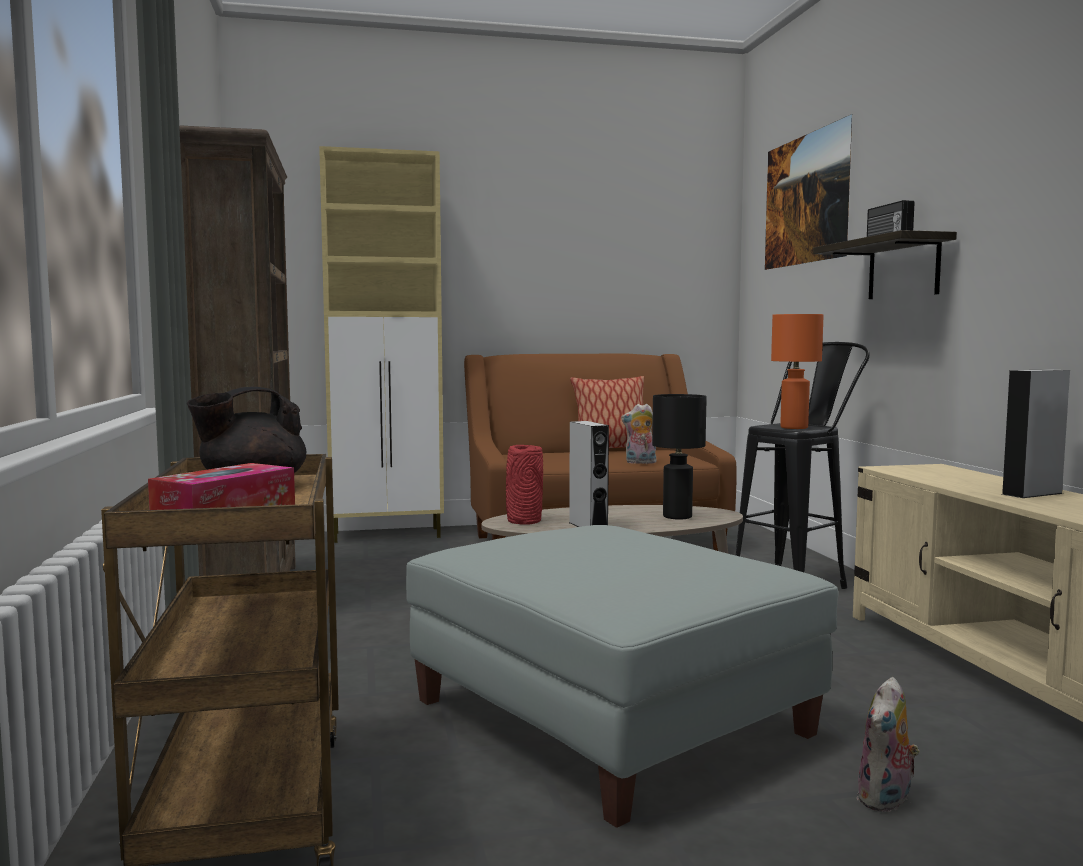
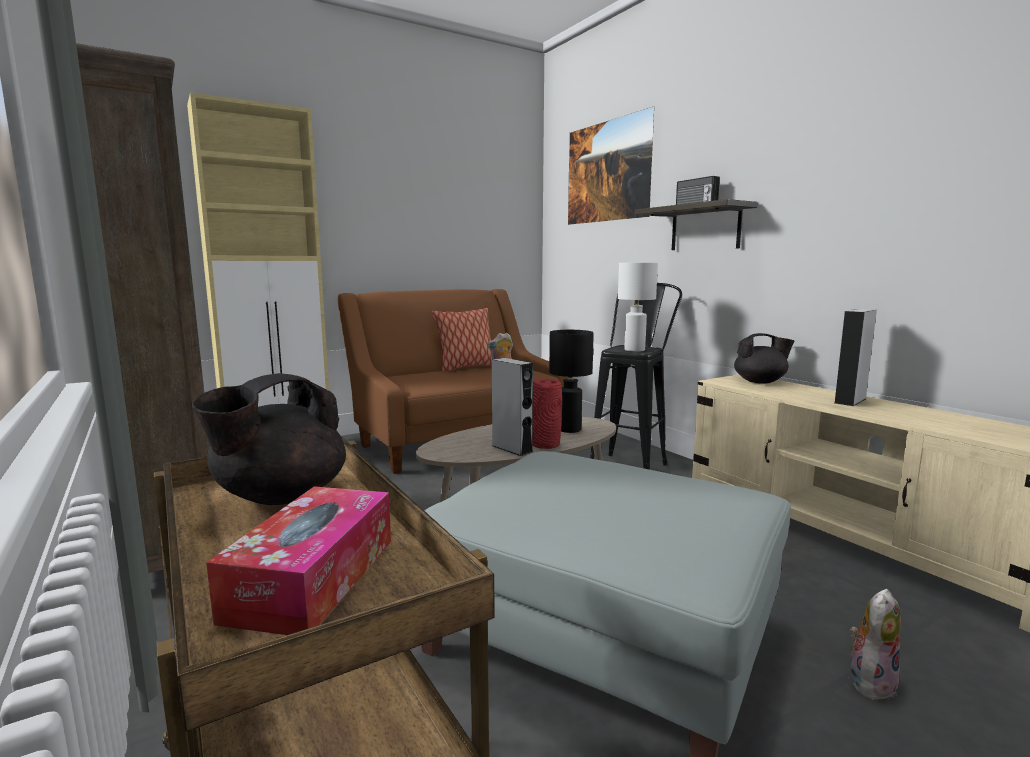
camera: 20 degrees left, 5 degrees up
(523, 521) = (452, 448): red vase -> red vase (545, 445)
(794, 428) = (635, 350): orange table lamp -> white table lamp
(886, 800) = (870, 682): plush toy -> plush toy turned 150 degrees counterclockwise
(944, 472) = (760, 382): none -> black teapot

